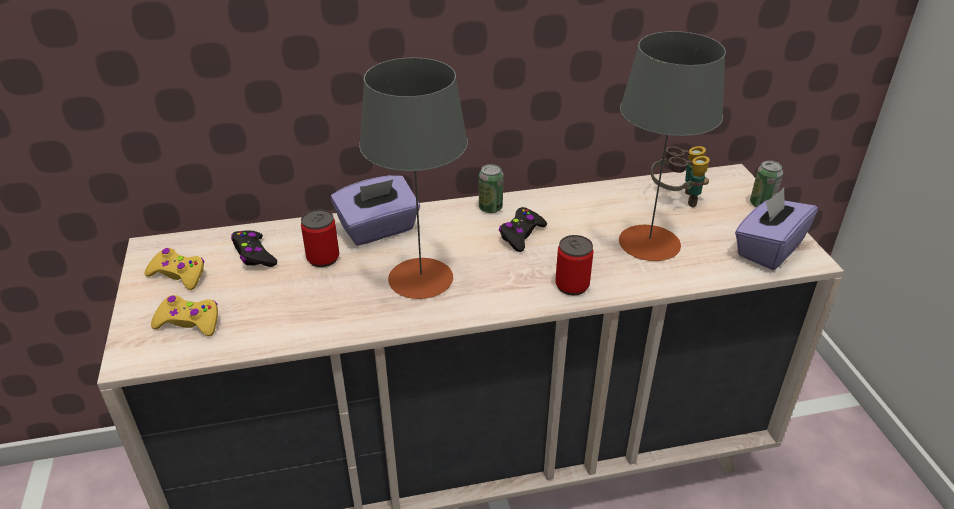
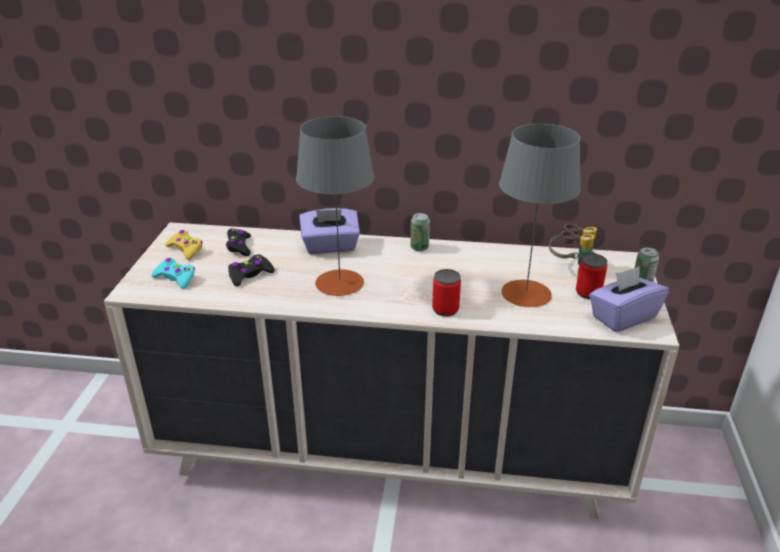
camera: 20 degrees right, 5 degrees down
(189, 322) = (175, 278): yellow game controller -> turquoise game controller
(323, 258) = (282, 257): can -> can (588, 292)
(521, 235) = (430, 269): black game controller -> black game controller (250, 275)

